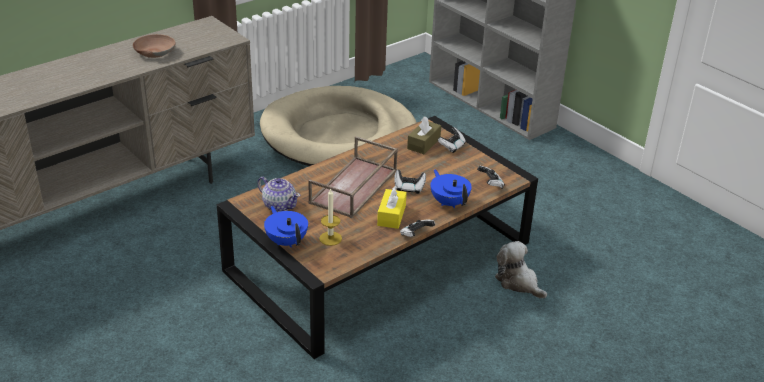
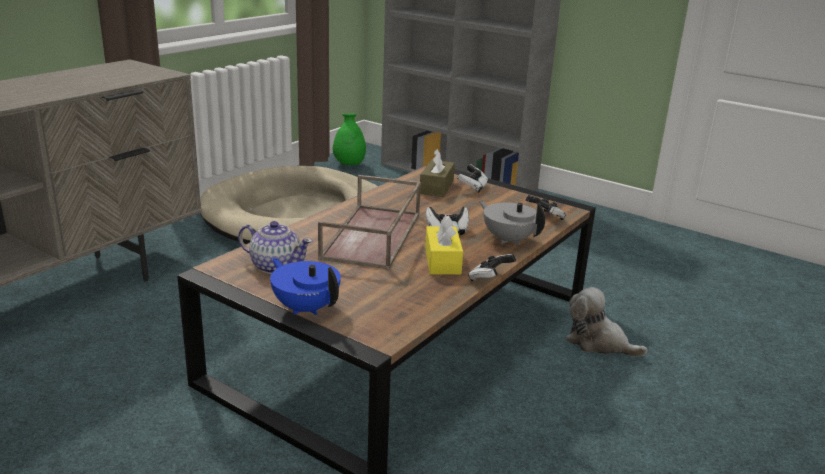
camera: 15 degrees left, 10 degrees down
(154, 52) = (53, 86): brown bowl -> none
(330, 238) = (371, 296): candle -> none
(401, 80) = (349, 164): none -> green vase
(449, 202) = (508, 239): blue teapot -> grey teapot

